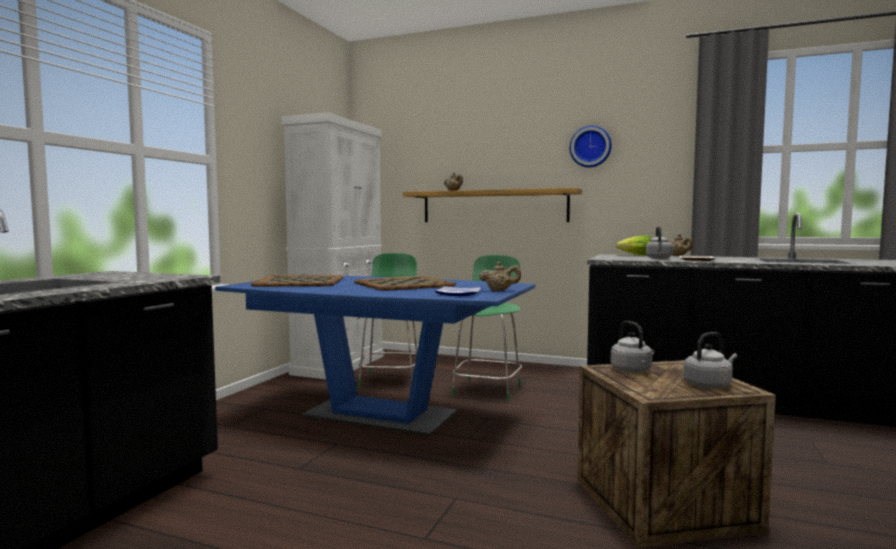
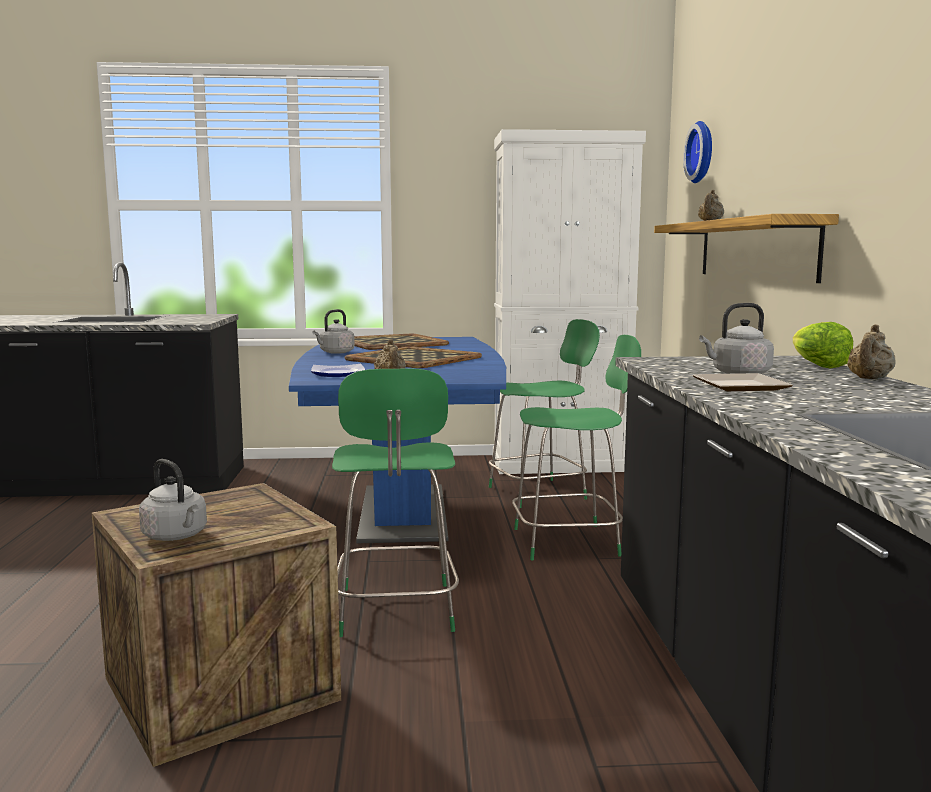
camera: 65 degrees right, 5 degrees up
(565, 442) = (396, 612): none -> green chair
(590, 147) = (855, 117): wall clock -> wall clock (703, 152)
(632, 371) = (244, 503): grey kettle -> grey kettle (335, 352)

